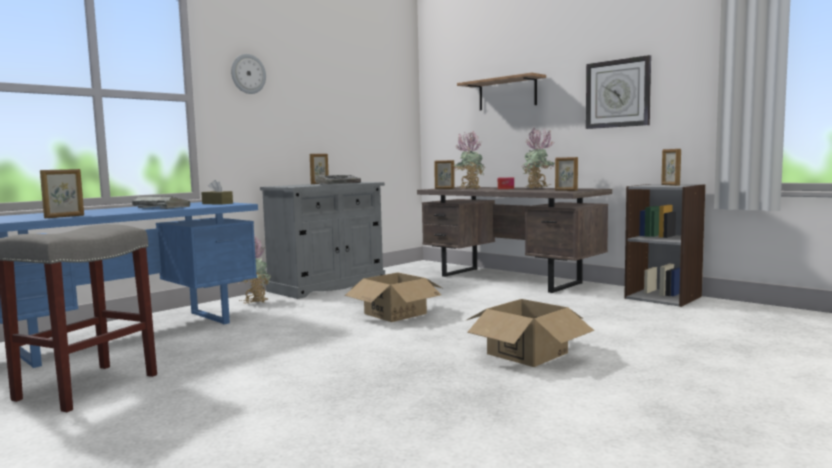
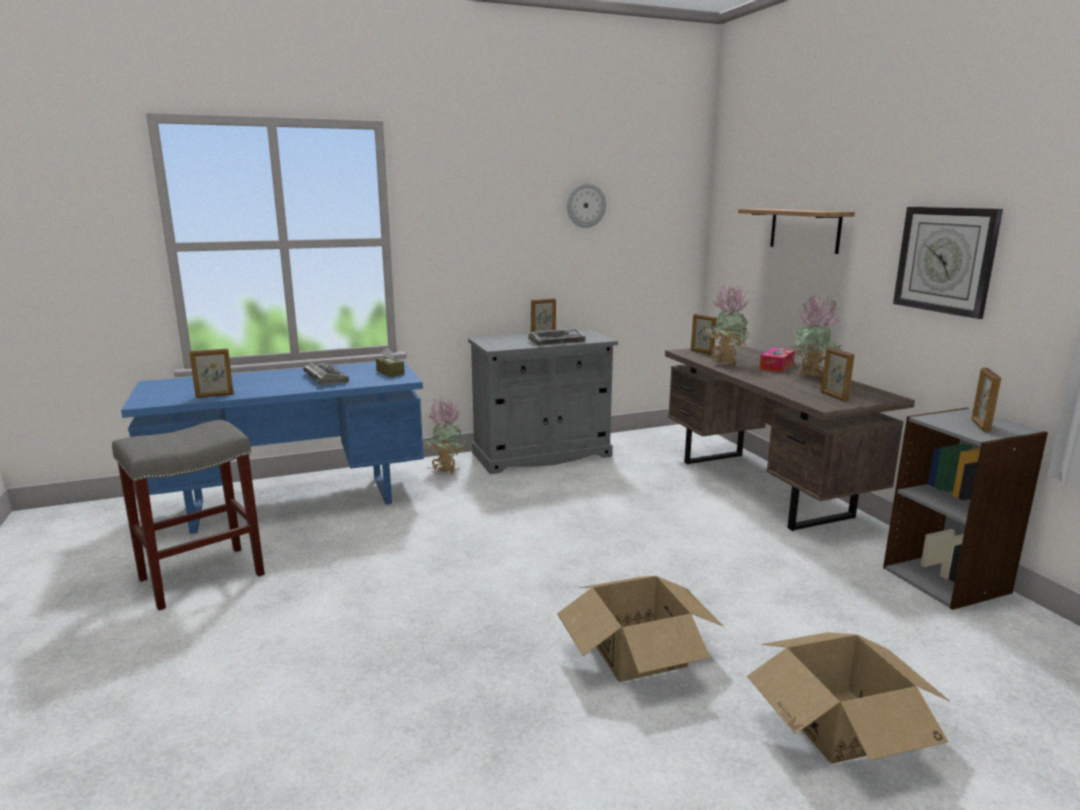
camera: 25 degrees right, 10 degrees up
(248, 74) = (458, 207): wall clock -> wall clock (585, 205)
(395, 314) = (563, 528): cardboard box -> cardboard box (841, 724)

